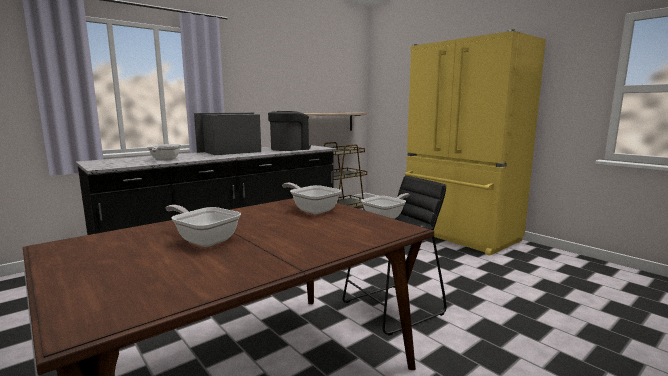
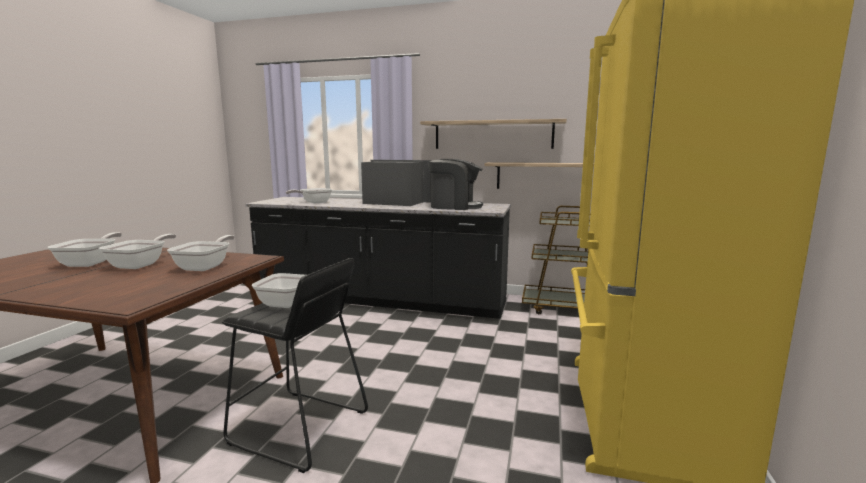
camera: 55 degrees right, 0 degrees up
(260, 224) = (141, 264): none -> frying pan
(280, 92) = (493, 135): none -> shelf

